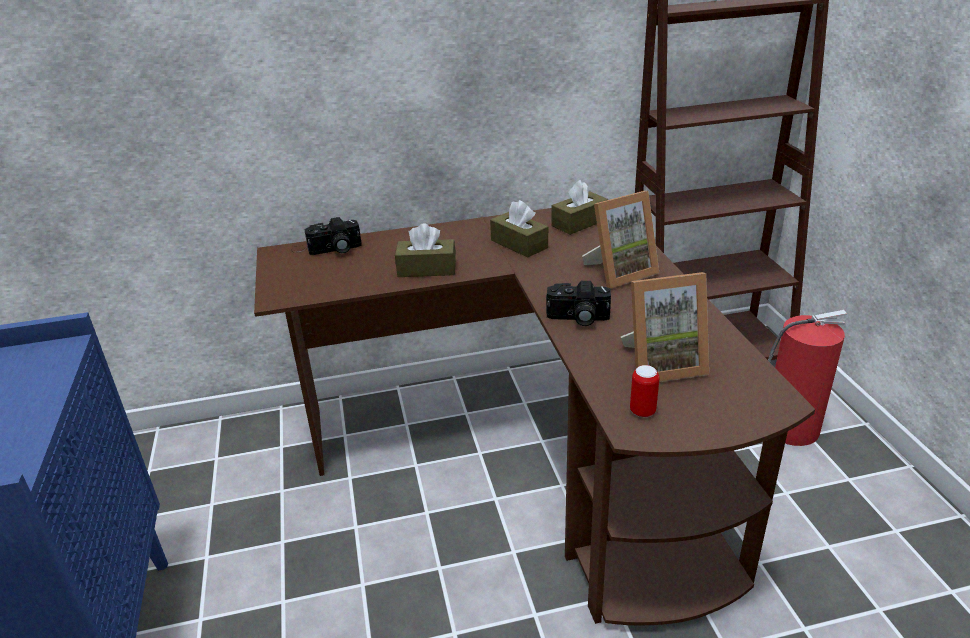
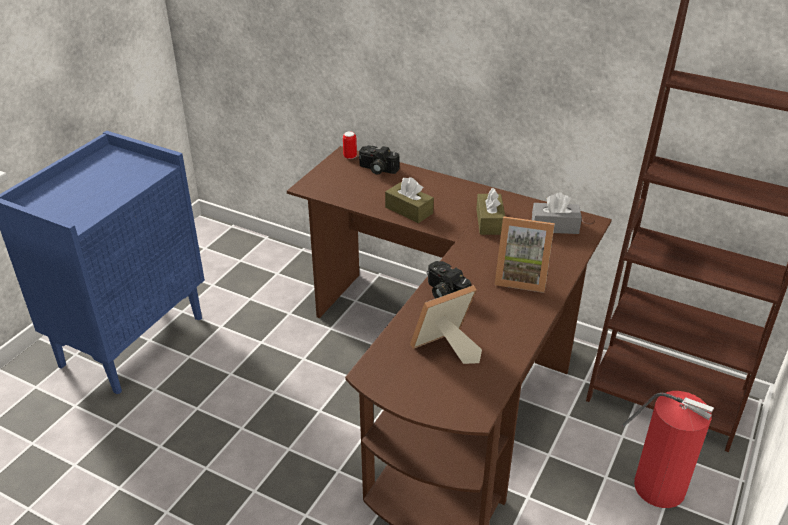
camera: 40 degrees right, 5 degrees up
(579, 223) = (555, 226): brown tissue box -> grey tissue box
(642, 411) = (389, 368): can -> can (350, 157)
(662, 364) = (445, 350): picture frame -> picture frame turned 120 degrees clockwise

